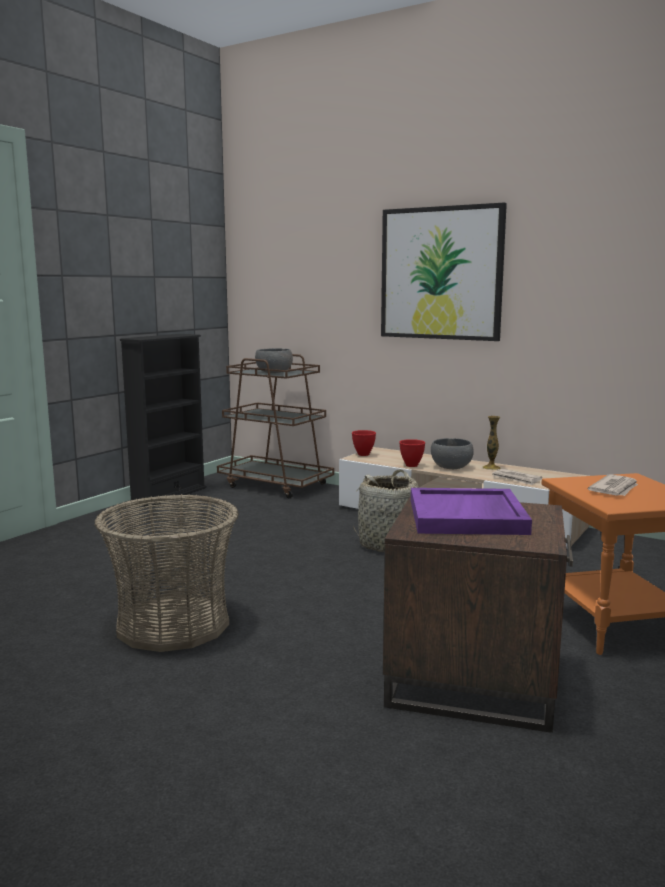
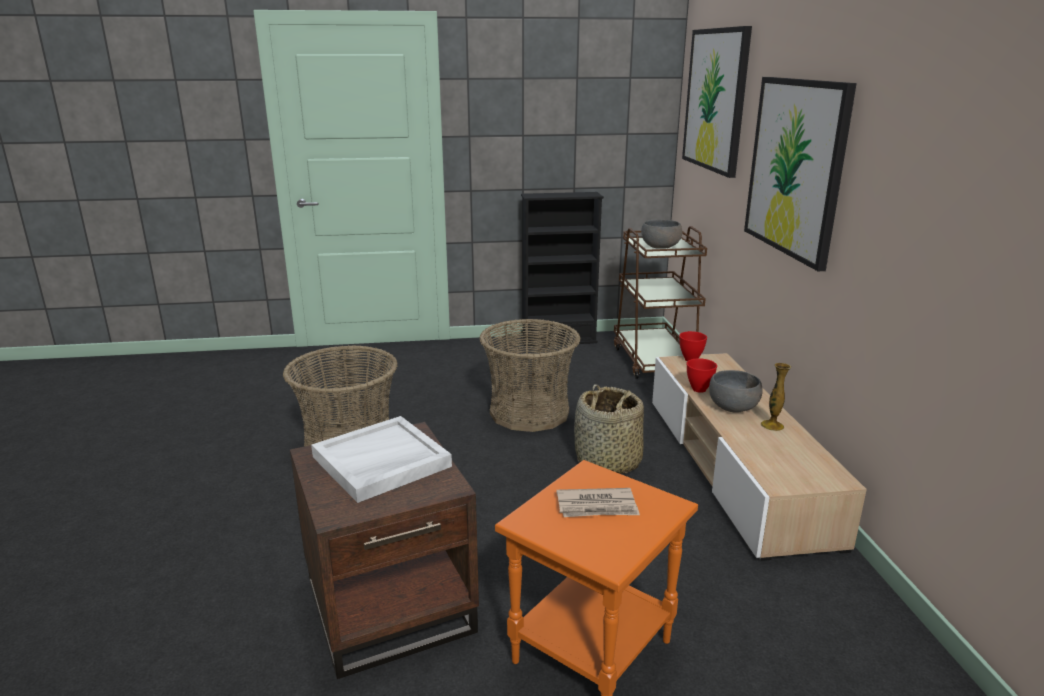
camera: 50 degrees right, 10 degrees up
(266, 541) = (529, 412): none -> basket
(298, 238) = (716, 100): none -> picture
(467, 517) = (381, 462): purple tray -> white tray
(516, 479) = (757, 450): newspaper -> none

